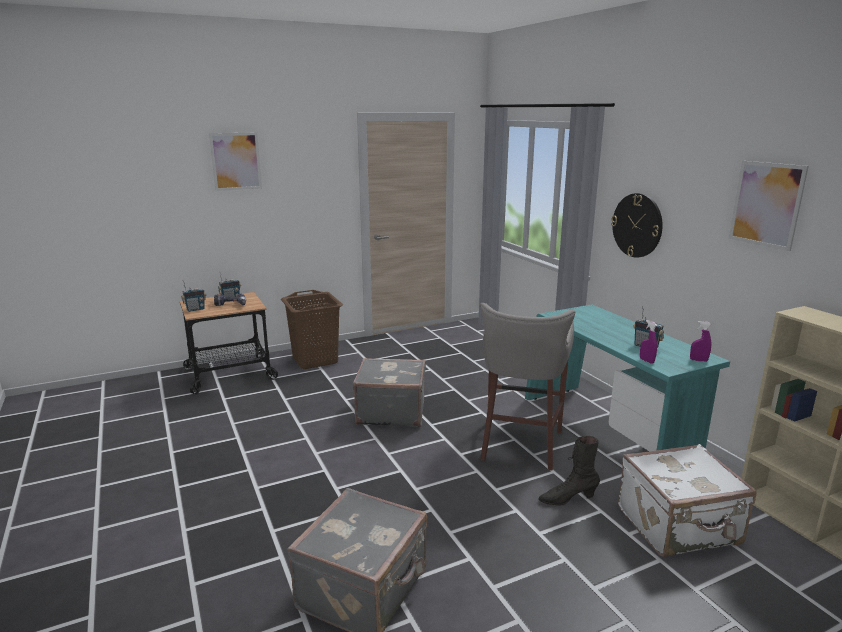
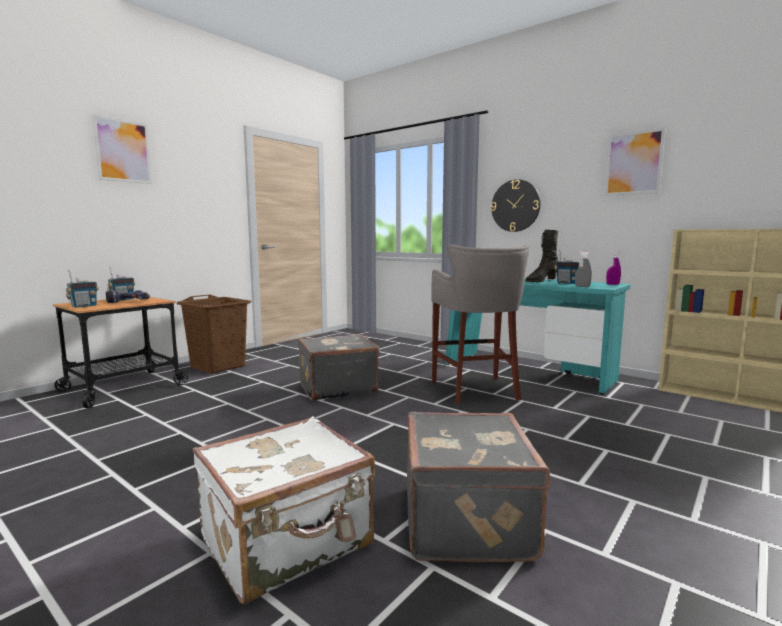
camera: 25 degrees left, 10 degrees down
(567, 499) = (555, 414): black boot -> black boot (541, 281)
(646, 361) = (582, 286): purple spray bottle -> grey spray bottle
(679, 527) = (651, 413): white suitcase -> white suitcase (288, 543)

